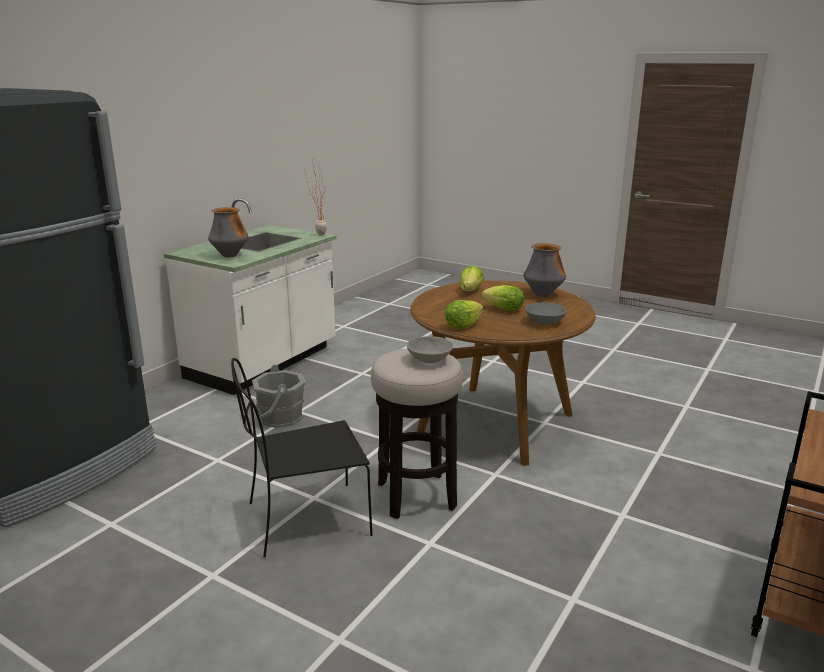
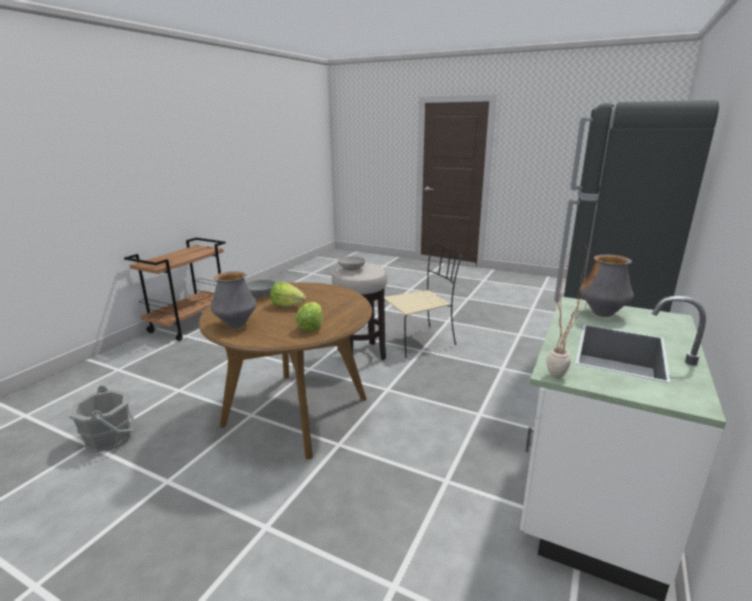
camera: 175 degrees right, 0 degrees up
(280, 418) = (490, 405): grey bucket -> grey bucket (110, 437)
(305, 520) = (420, 340): black chair -> beige chair
(462, 326) = (327, 290): lettuce -> none

